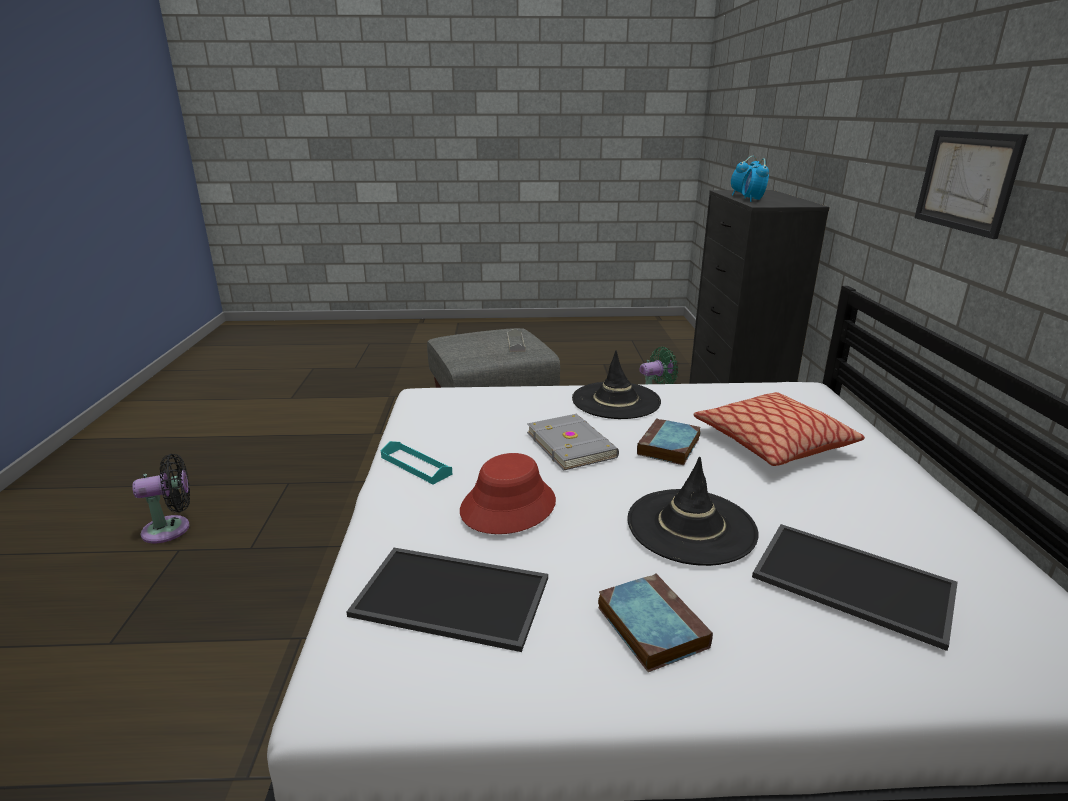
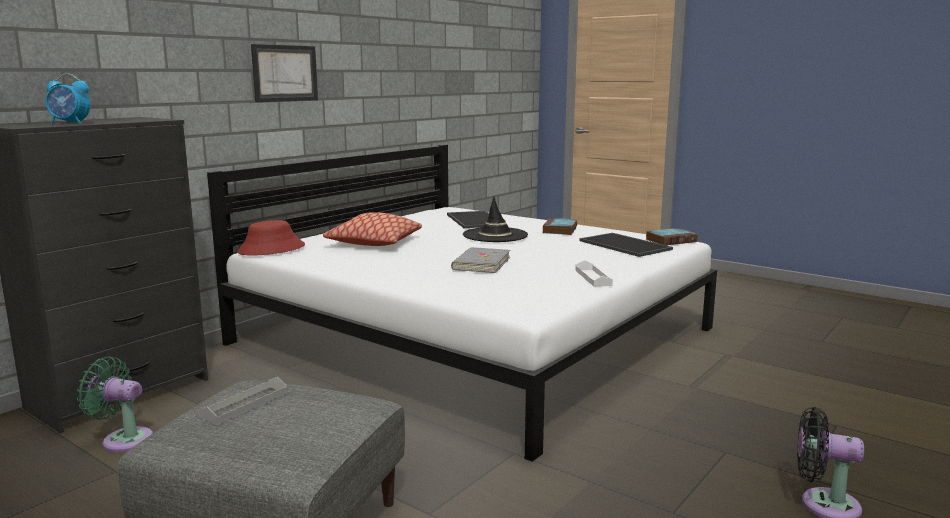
camera: 140 degrees left, 10 degrees down
(416, 465) = (593, 277): turquoise tray -> white tray
(508, 506) = (563, 256): red hat -> red hat (271, 249)
(616, 401) = (393, 273): black hat -> none
(669, 447) = (432, 251): book -> book (671, 240)
(752, 200) = (125, 121): alarm clock -> none

